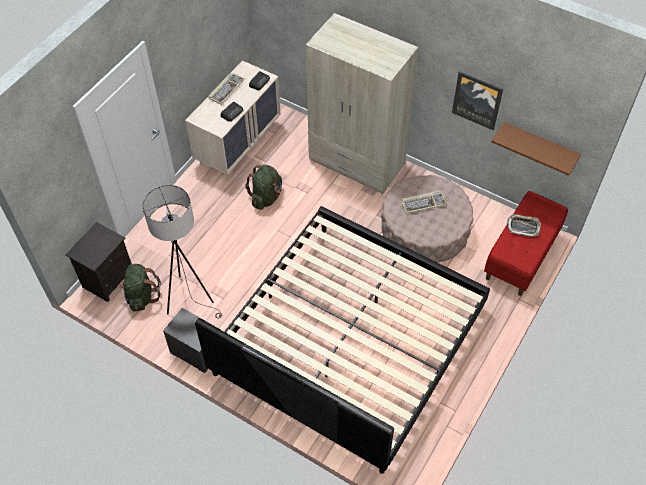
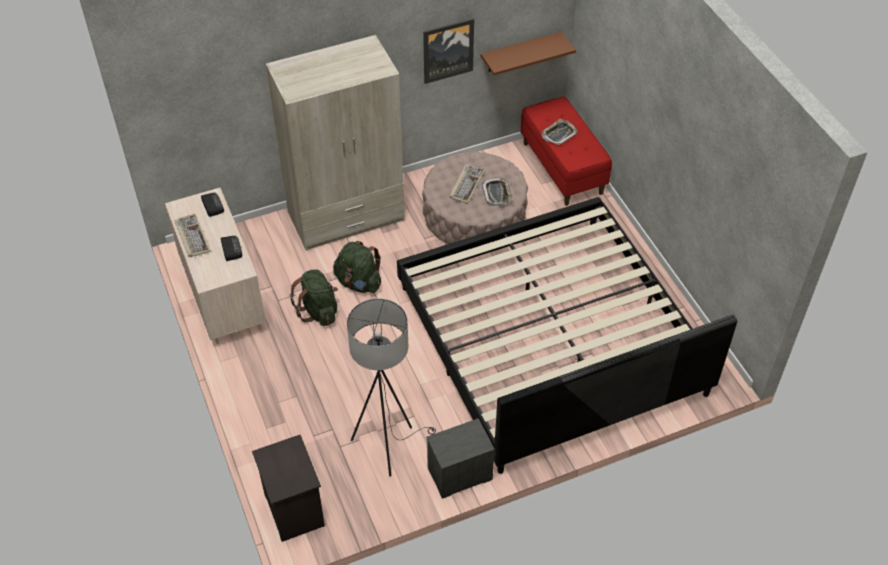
camera: 55 degrees left, 5 degrees down
(141, 296) = (346, 489): green backpack -> green backpack (359, 283)
(431, 225) = (497, 193): none -> tray

